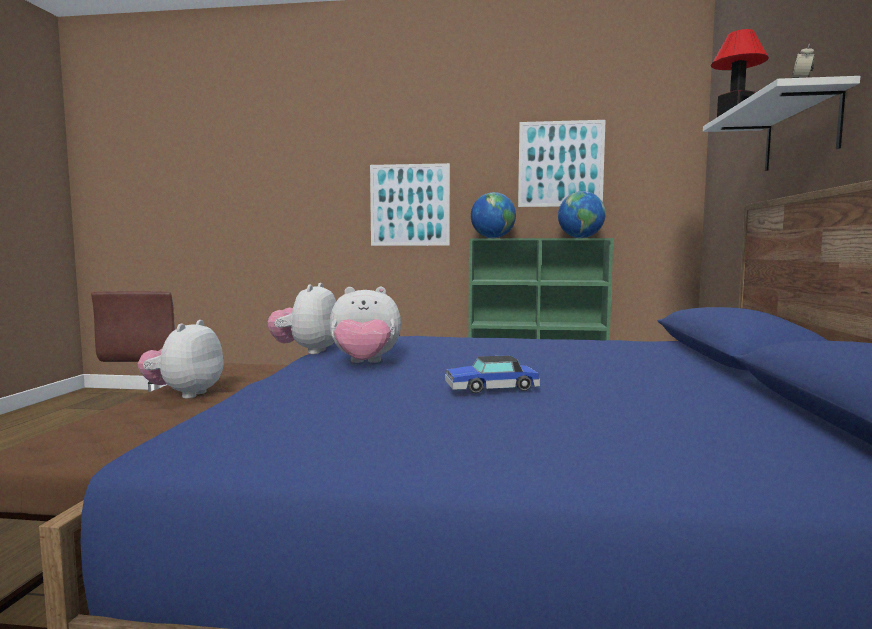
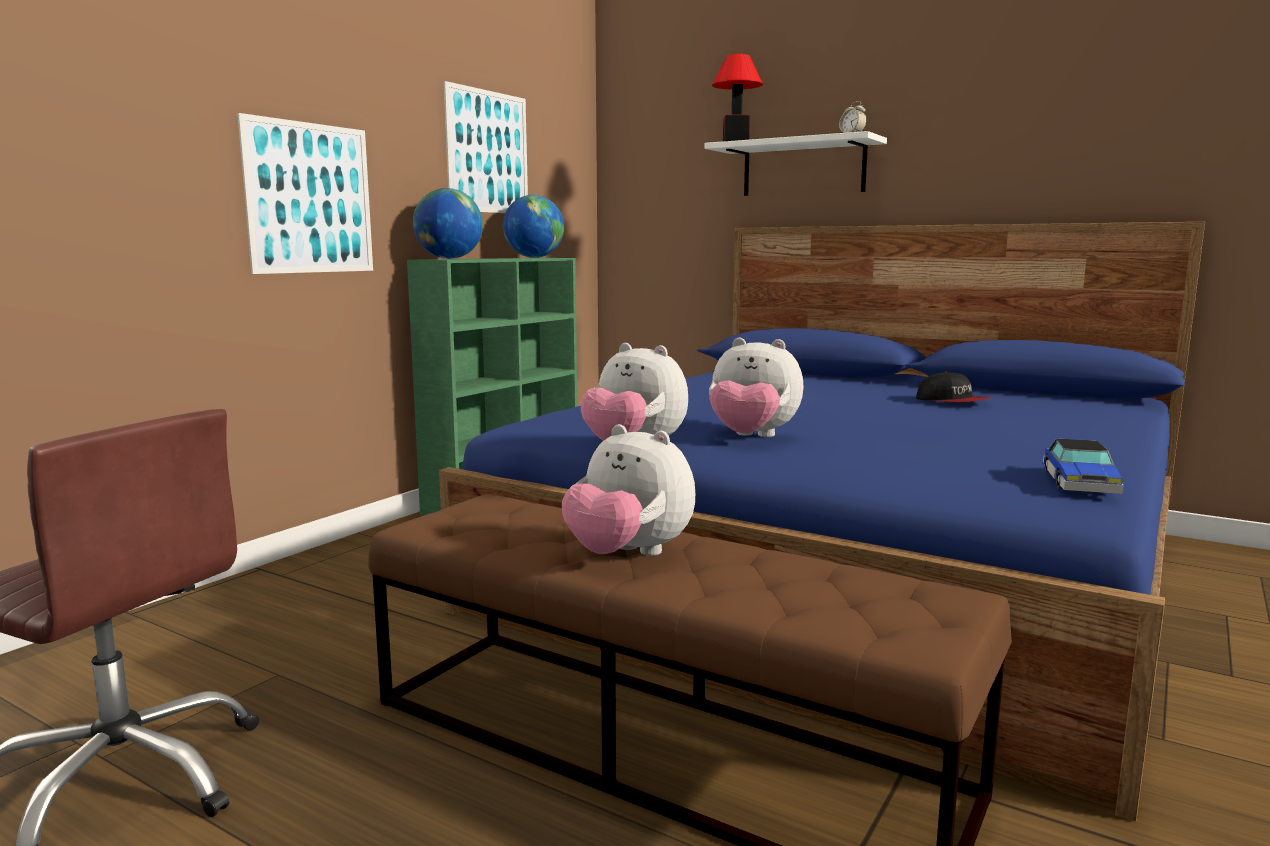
camera: 65 degrees left, 5 degrees up
(365, 363) = (752, 437): plush toy -> plush toy turned 90 degrees clockwise
(491, 387) = (909, 421): toy car -> toy car (1079, 483)
(657, 397) = (953, 401): none -> cap

